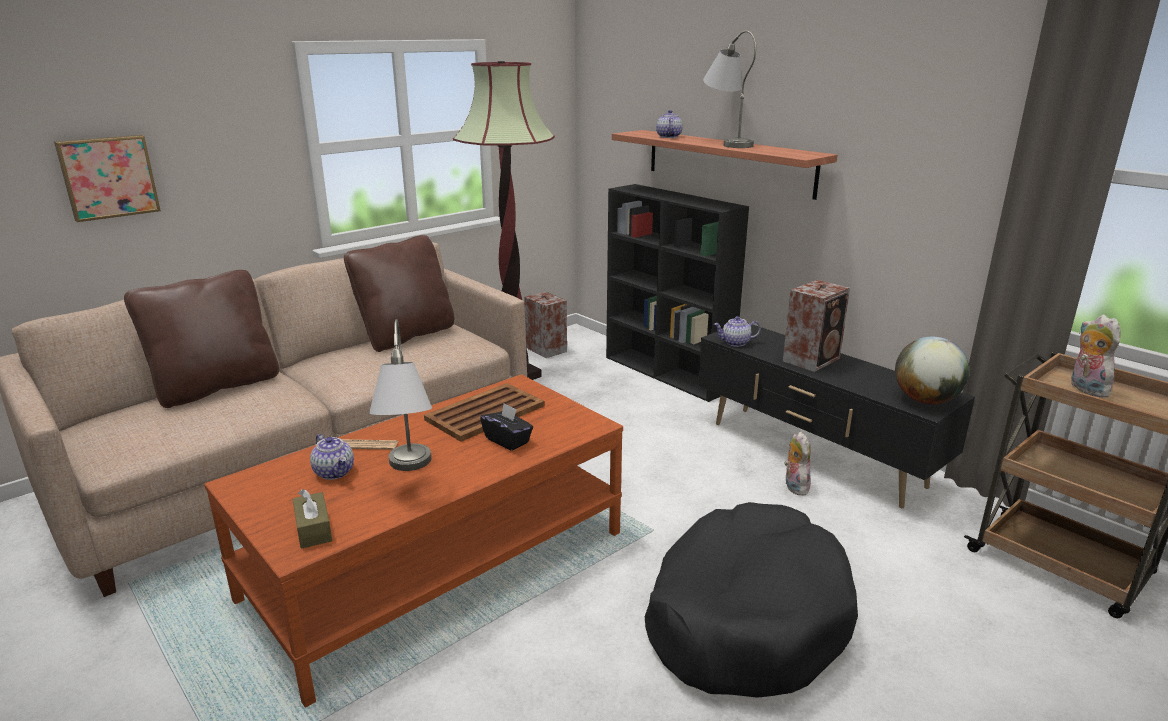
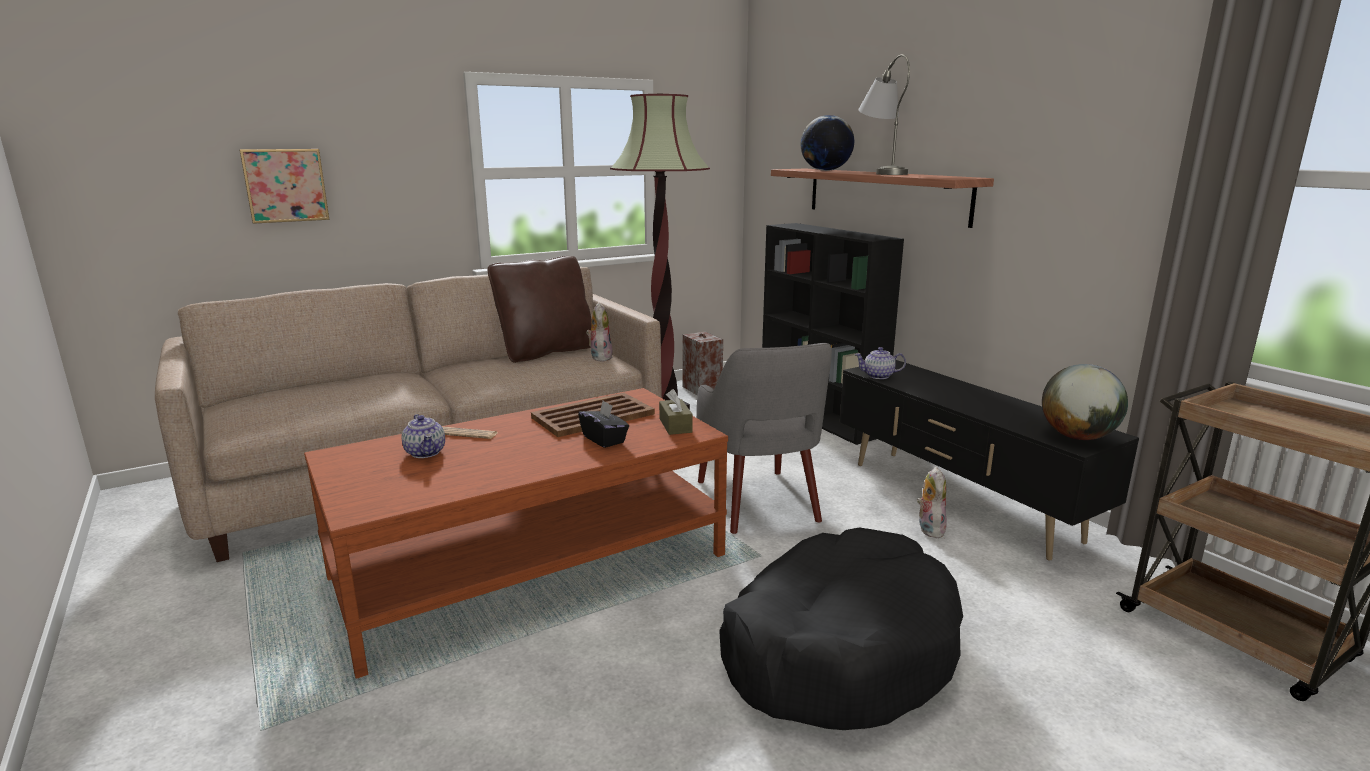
camera: 10 degrees right, 5 degrees down
(216, 386) = (354, 380): brown pillow -> none
(313, 529) = (382, 496): brown tissue box -> brown tissue box (675, 425)
(408, 475) = (494, 460): grey table lamp -> none
(635, 473) = (758, 502): none -> grey armchair
(668, 137) = (825, 170): teapot -> globe
(813, 359) = (959, 394): speaker -> none
(1085, 389) = (1261, 419): plush toy -> plush toy (600, 357)

